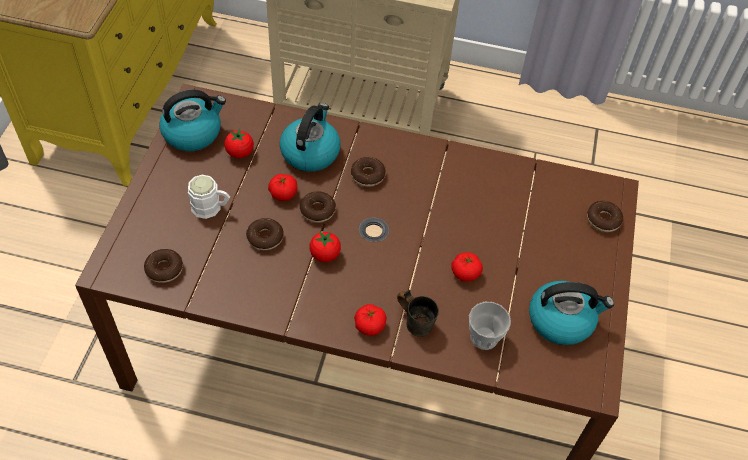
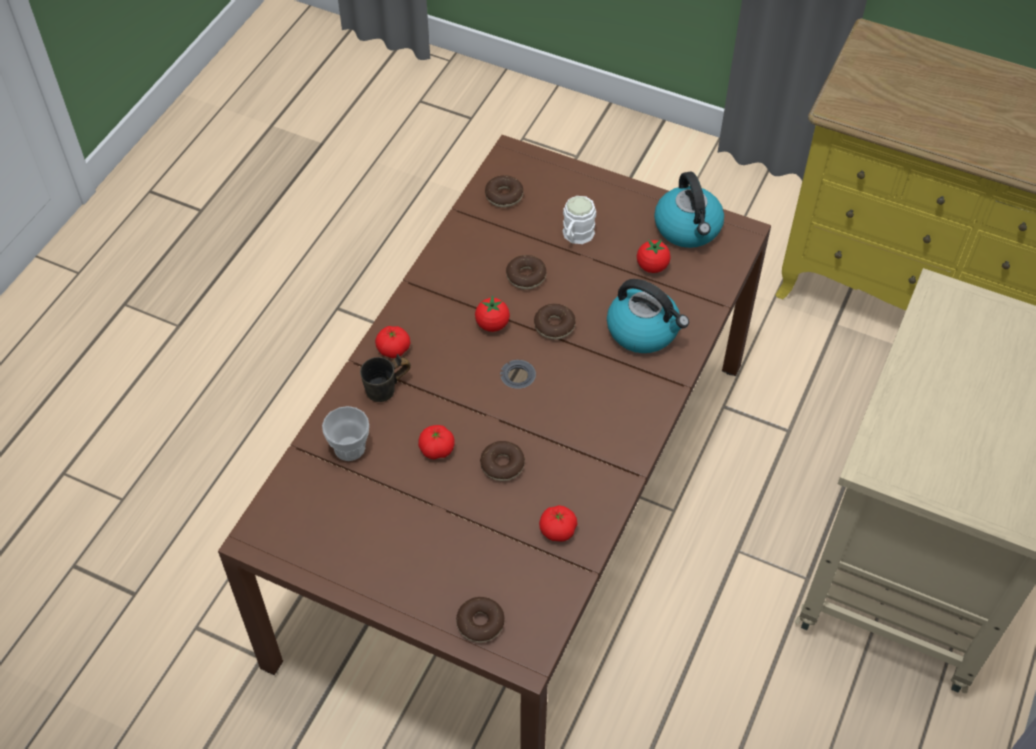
camera: 105 degrees right, 0 degrees up
(283, 193) = (584, 298): tomato -> tomato (558, 530)
(368, 175) = (598, 380): donut -> donut (502, 465)
(561, 320) = (349, 530): kettle -> none

